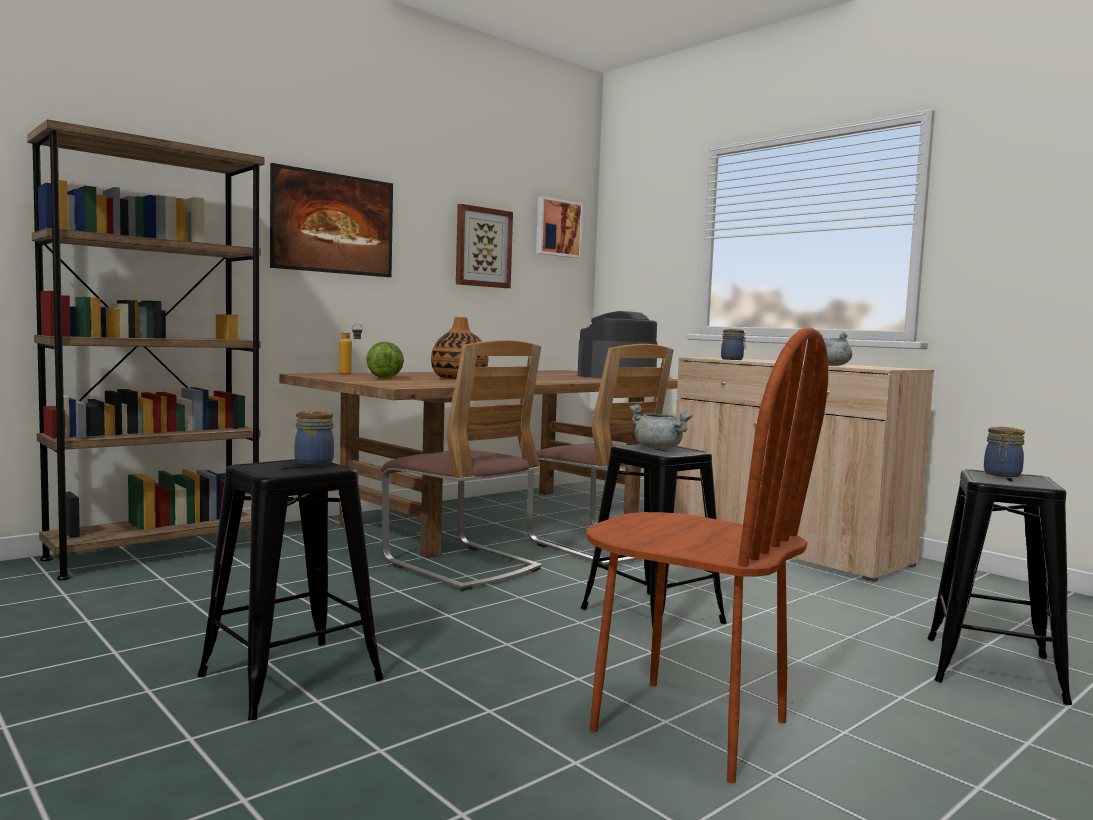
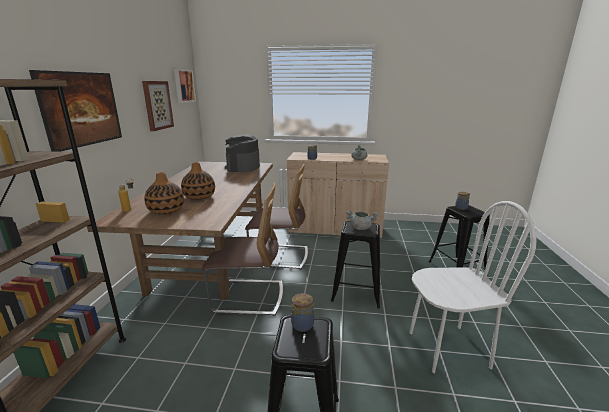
camera: 40 degrees left, 15 degrees up
(385, 378) = (166, 210): lettuce -> vase
(689, 726) = (447, 348): brown chair -> white chair

